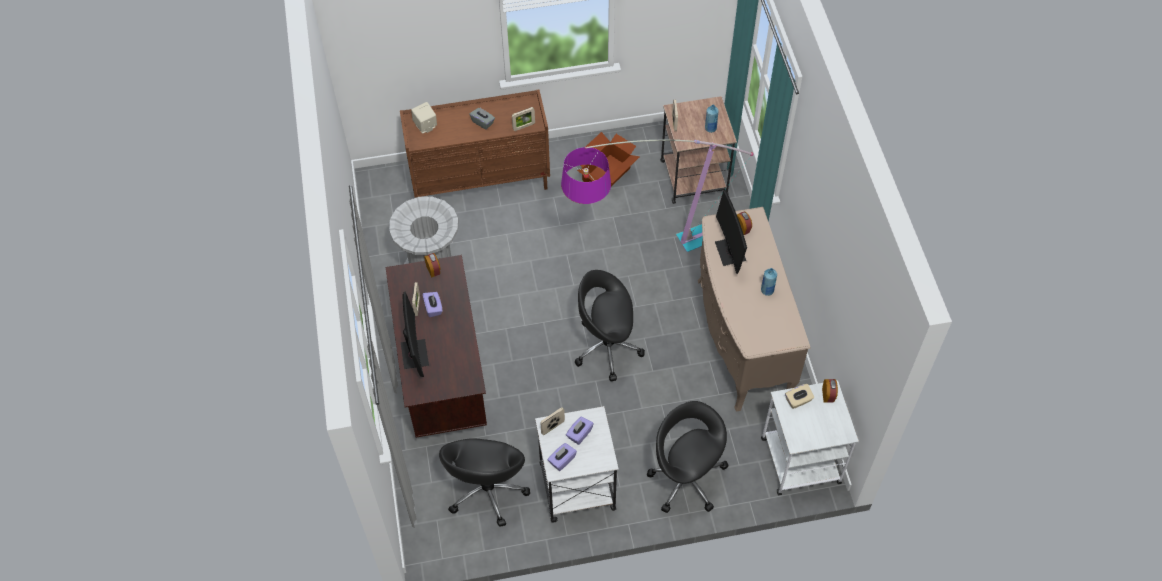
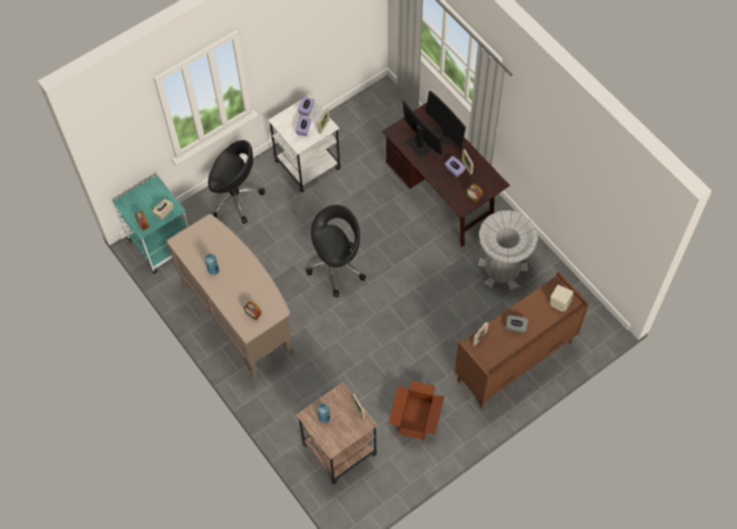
camera: 155 degrees right, 5 degrees up
(487, 493) = (364, 136): black office chair -> none
(637, 260) = (349, 347): floor lamp -> none
(730, 252) = (254, 290): monitor -> monitor (420, 145)
(800, 462) = (161, 243): white cart -> turquoise cart

